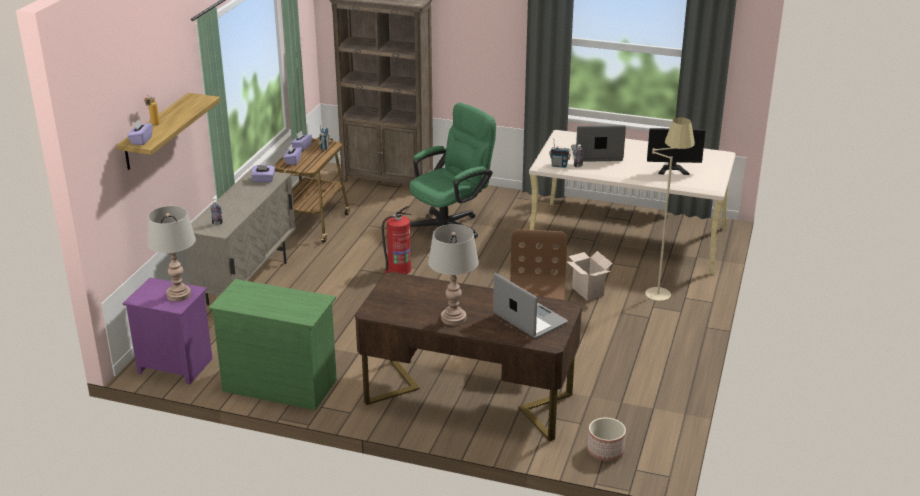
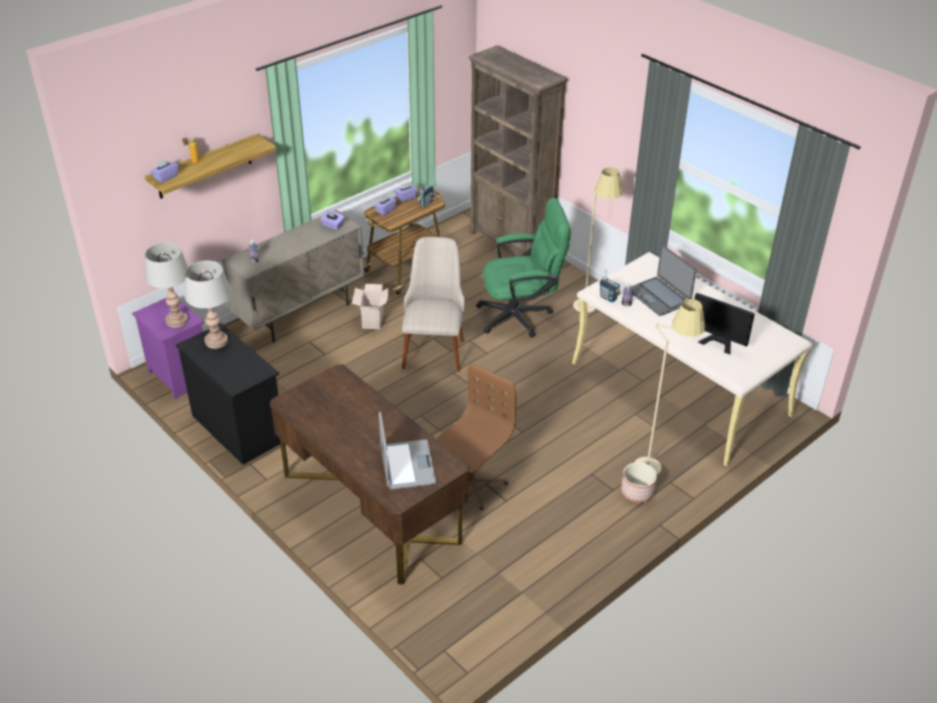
camera: 30 degrees right, 10 degrees up
(279, 385) = (237, 428): green dresser -> black dresser
(398, 269) = (434, 346): fire extinguisher -> beige chair
(453, 318) = (344, 437): grey table lamp -> grey table lamp (216, 341)
(505, 207) = (591, 311): none -> beige floor lamp
(586, 291) = (580, 436): cardboard box -> cardboard box (372, 320)
(596, 154) = (659, 297): laptop -> laptop turned 150 degrees counterclockwise
(605, 451) = (435, 617): planter -> planter (636, 492)

